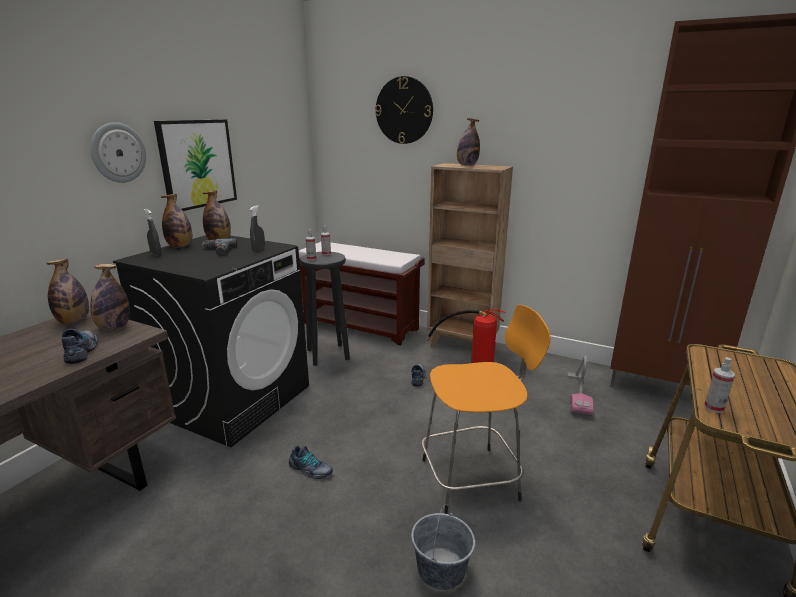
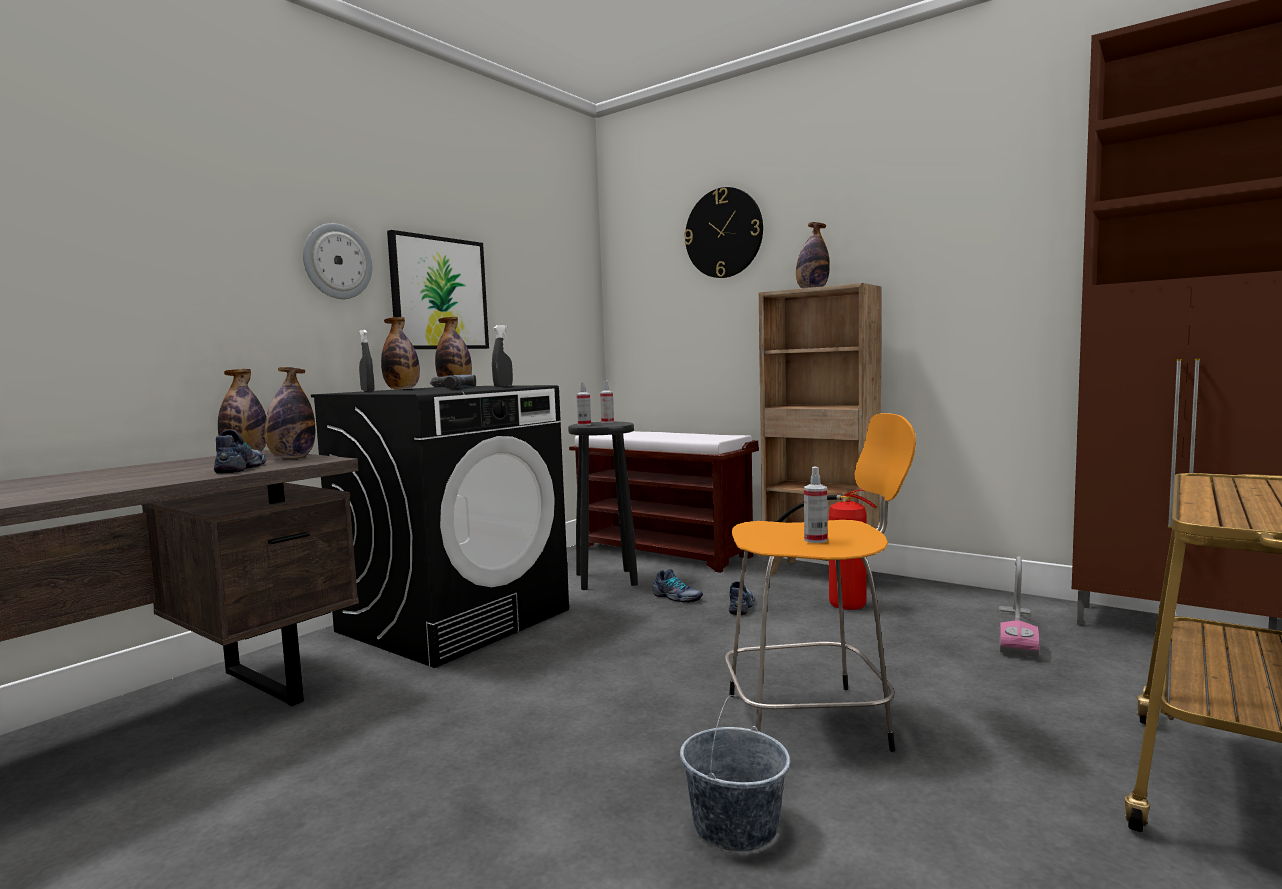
camera: 10 degrees right, 15 degrees down
(310, 470) = (546, 697): shoe -> shoe (676, 597)
(714, 407) = (1210, 512): spray bottle -> spray bottle (815, 540)

